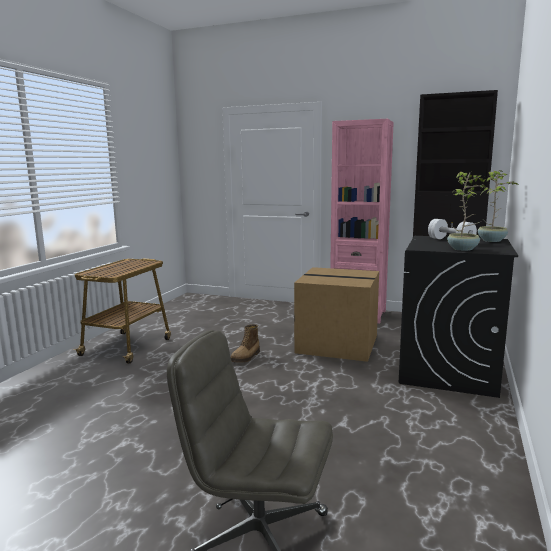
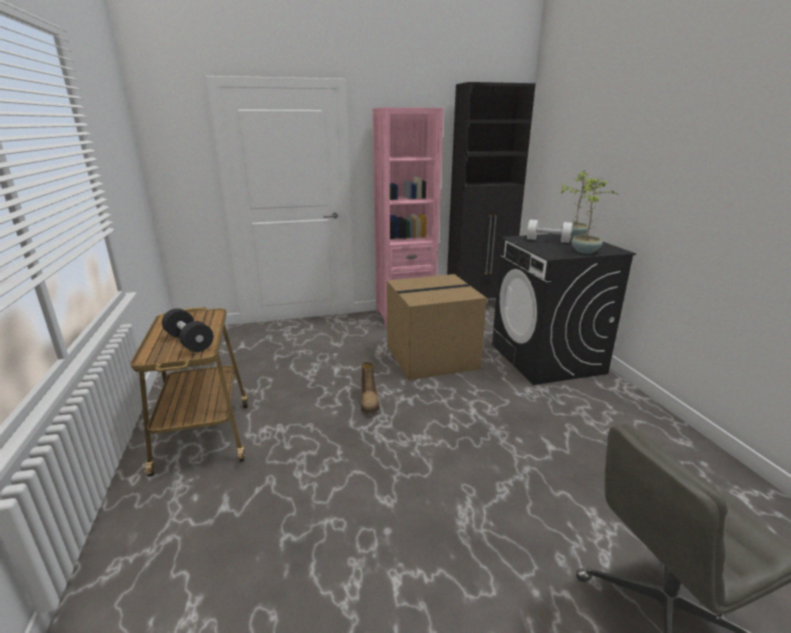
camera: 35 degrees left, 10 degrees up
(115, 270) = (189, 342): none -> black dumbbell

